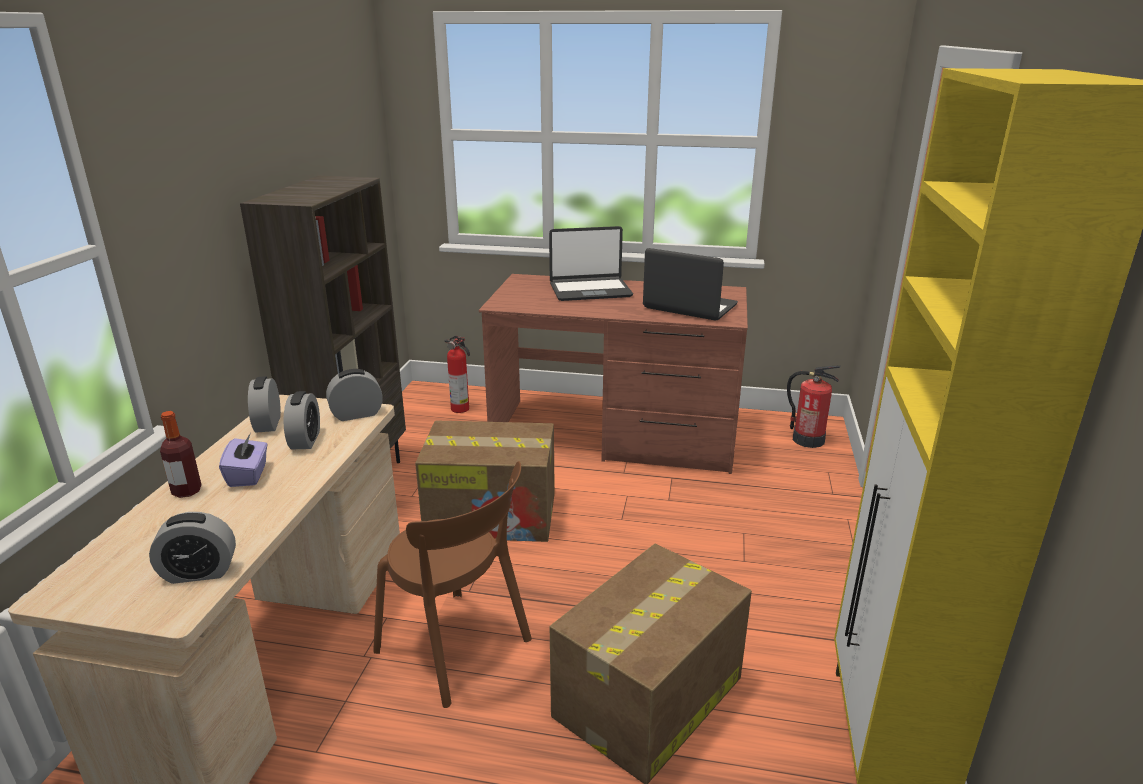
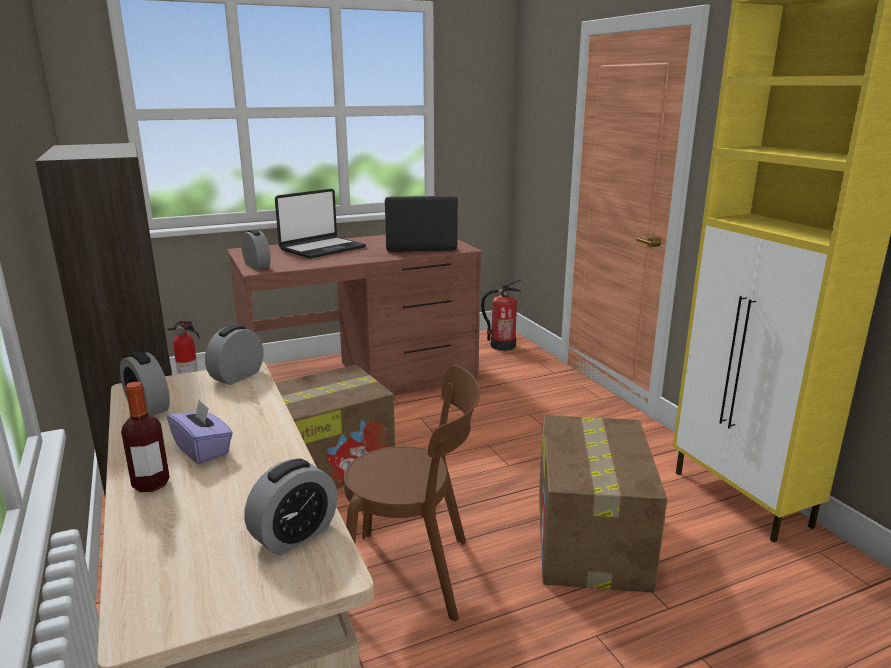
camera: 35 degrees left, 5 degrees down
(305, 440) = (218, 408): alarm clock -> alarm clock (257, 266)

